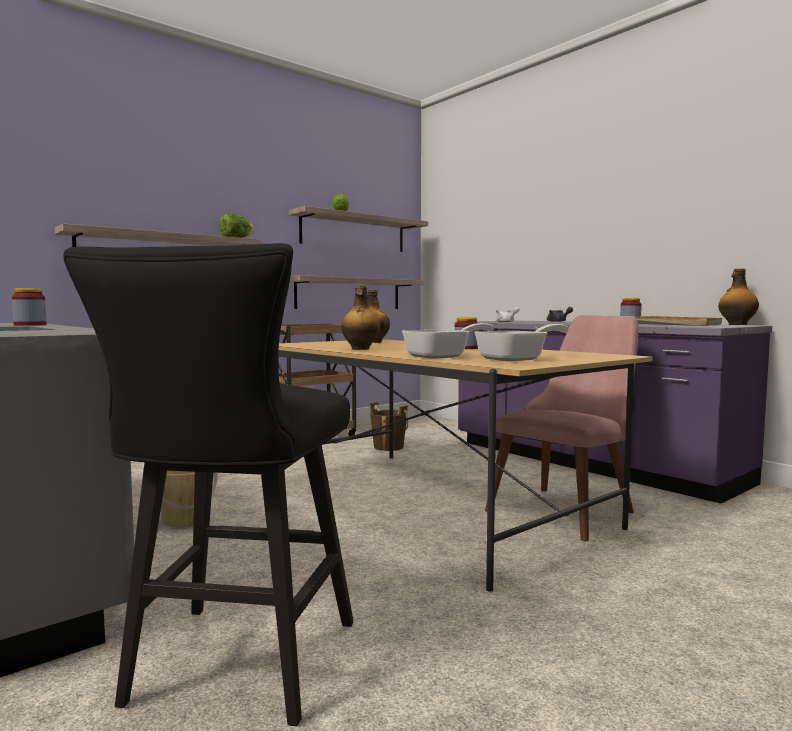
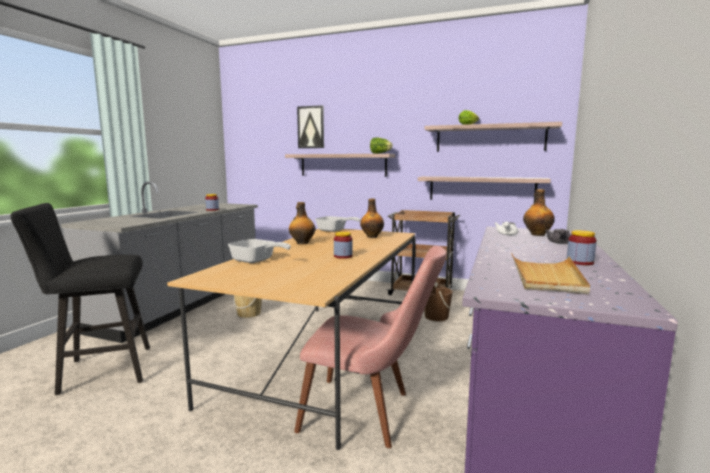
camera: 60 degrees right, 5 degrees up
(91, 180) = (311, 127): none -> picture
(517, 359) = (249, 274): frying pan -> frying pan (334, 230)
(736, 324) = (631, 301): bottle -> bottle (537, 234)

